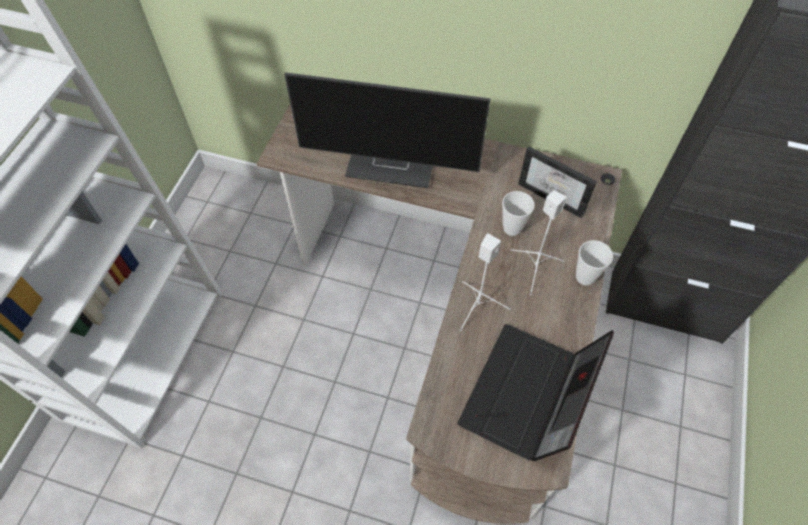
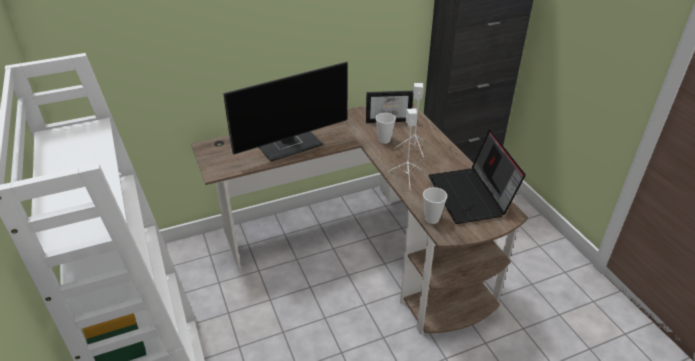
camera: 40 degrees left, 20 degrees down
(585, 277) = (439, 141): cup -> cup (432, 219)

